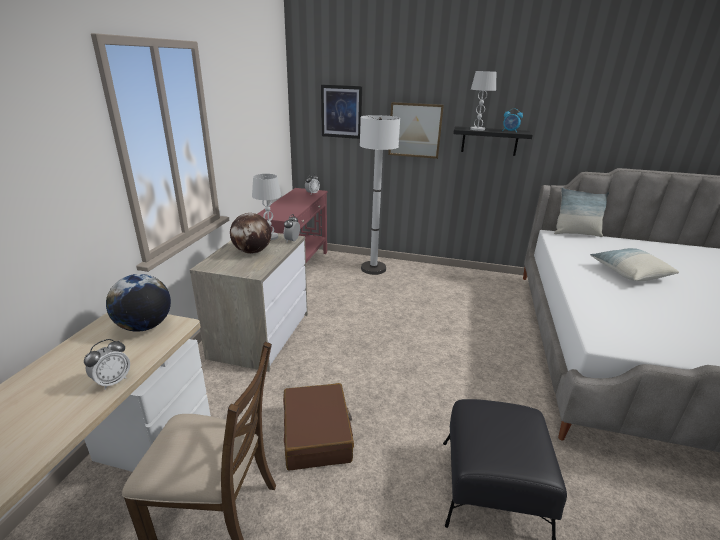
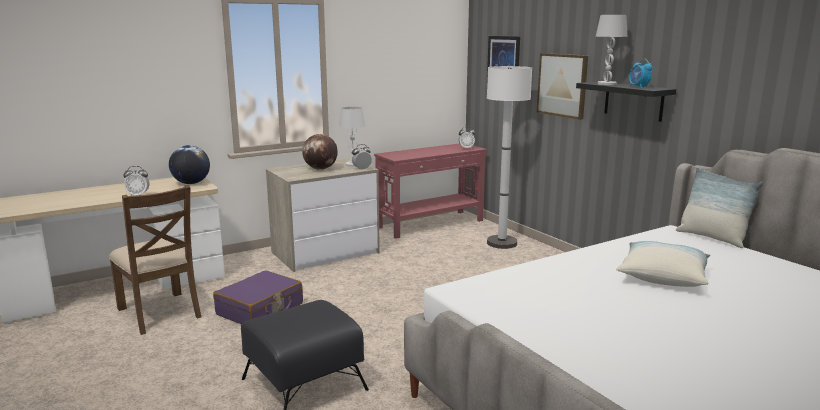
camera: 45 degrees right, 10 degrees down
(317, 434) = (260, 309): brown suitcase -> purple suitcase

